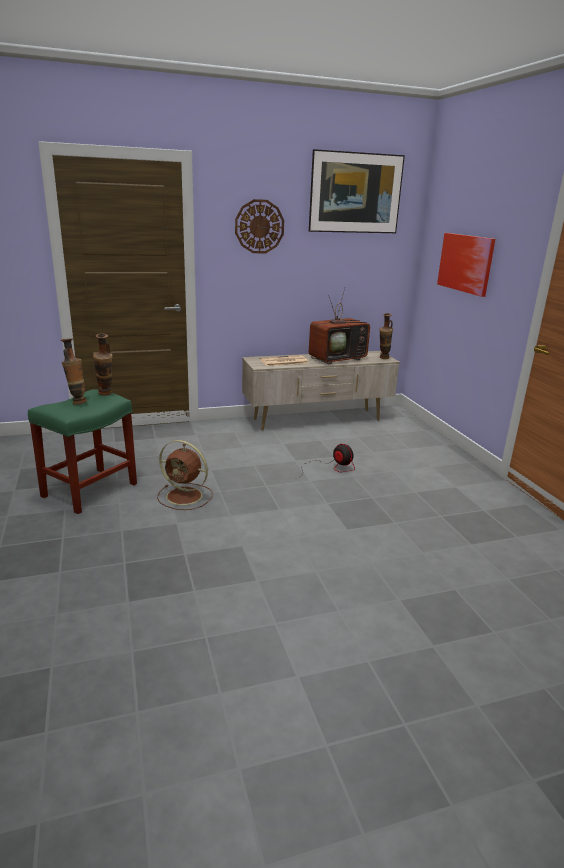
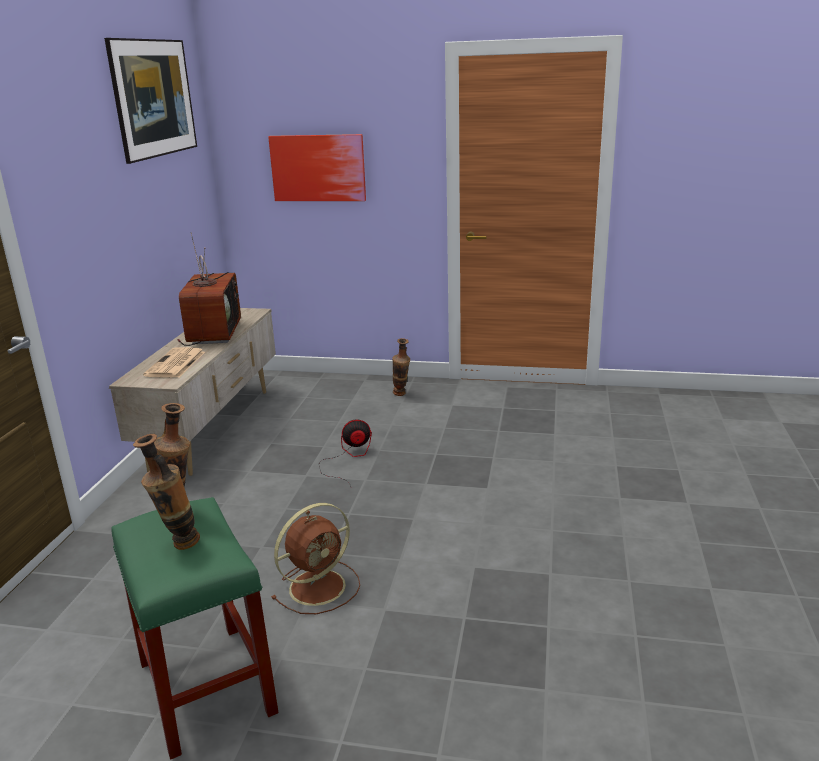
camera: 60 degrees left, 0 degrees up
(259, 226) = (78, 169): wall clock -> none
(383, 358) = (249, 312): vase -> vase (401, 395)

